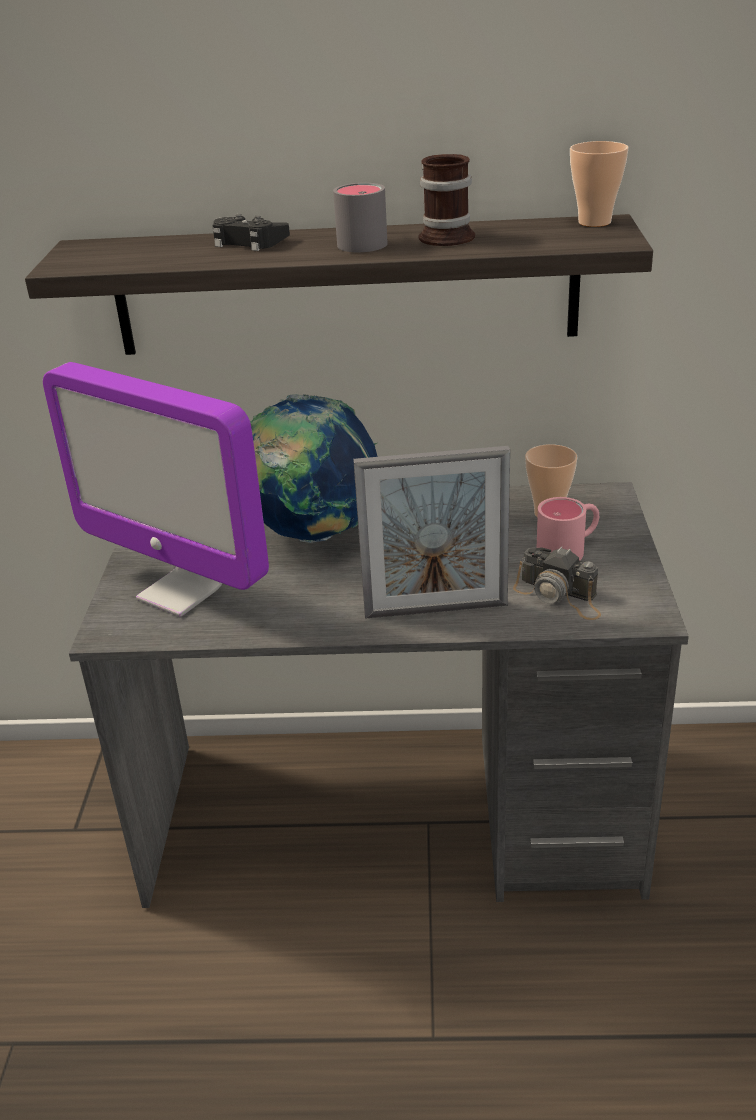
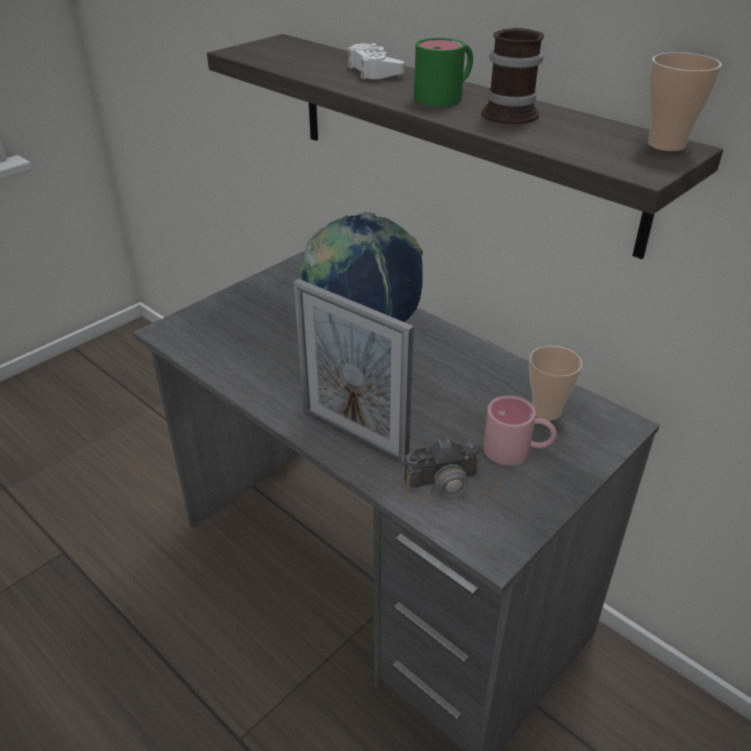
camera: 40 degrees right, 5 degrees up
(181, 591) = (236, 328): monitor -> none
(248, 242) = (374, 71): black game controller -> white game controller
(364, 241) = (446, 96): grey mug -> green mug
(559, 596) = (451, 484): camera -> camera turned 90 degrees counterclockwise

